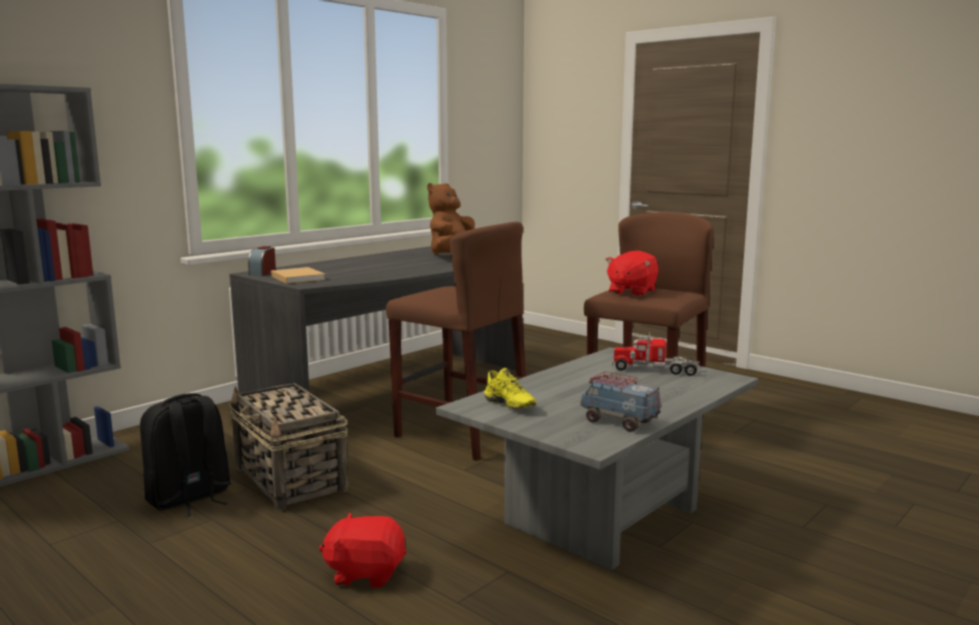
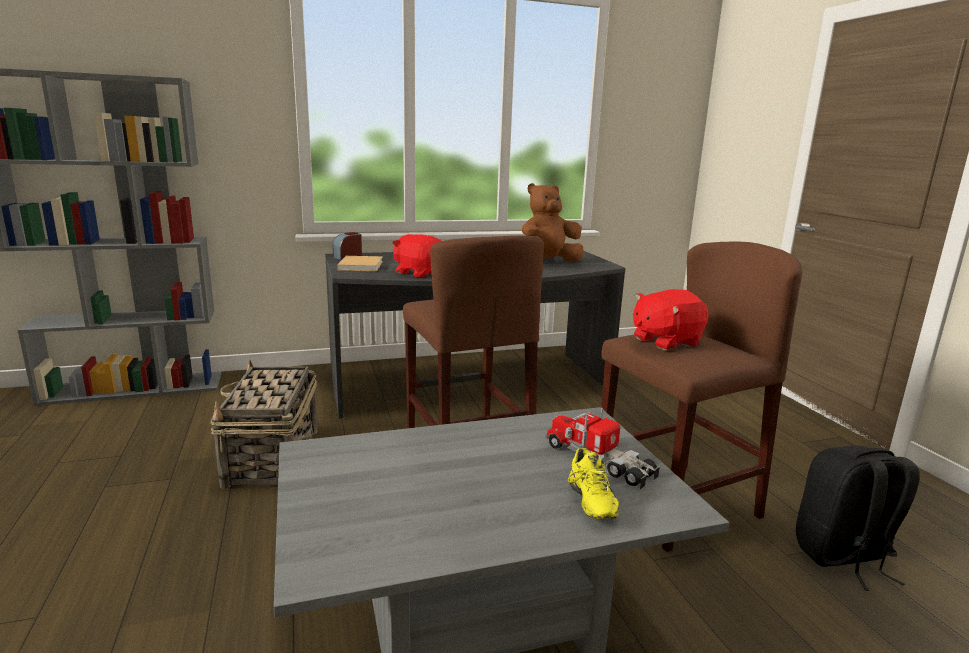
camera: 30 degrees right, 5 degrees up
(189, 498) = (186, 451): black backpack -> black backpack (843, 556)
(365, 573) = (183, 594): red plush toy -> red plush toy (419, 273)
(507, 406) = (342, 465): yellow shoe -> yellow shoe (588, 503)
(618, 422) = (411, 539): toy truck -> none

